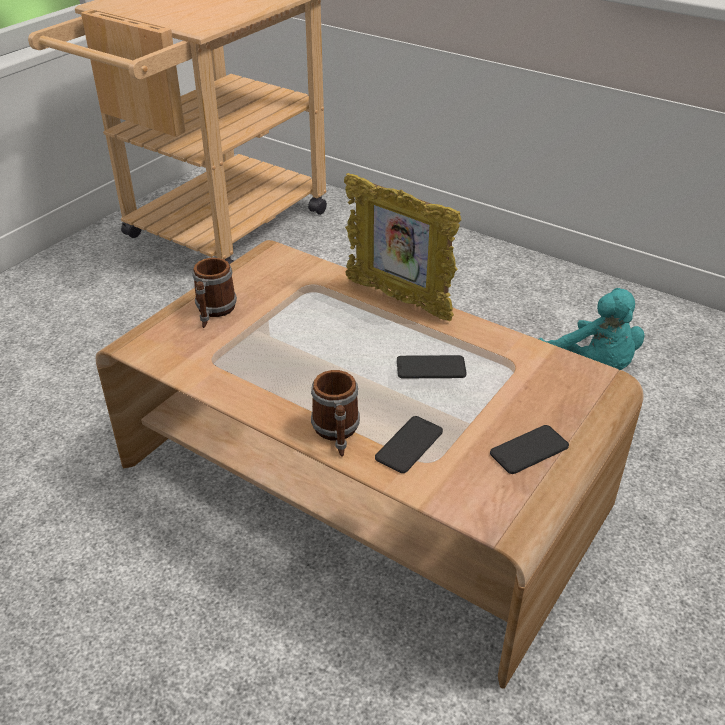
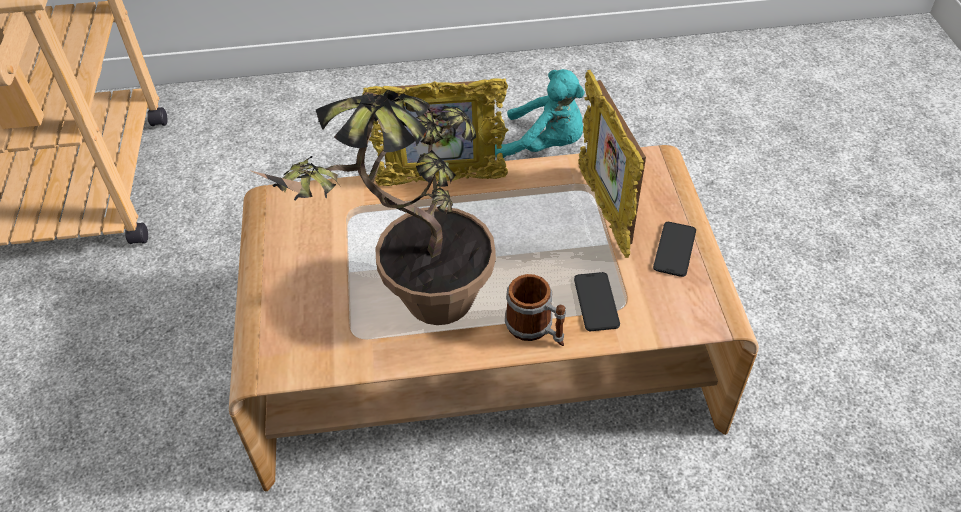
camera: 40 degrees left, 10 degrees up
(214, 312) = (299, 290): mug -> none
(269, 372) = (420, 313): none -> potted plant
(431, 368) = (537, 227): phone -> none
(503, 388) = (604, 211): none -> picture frame

